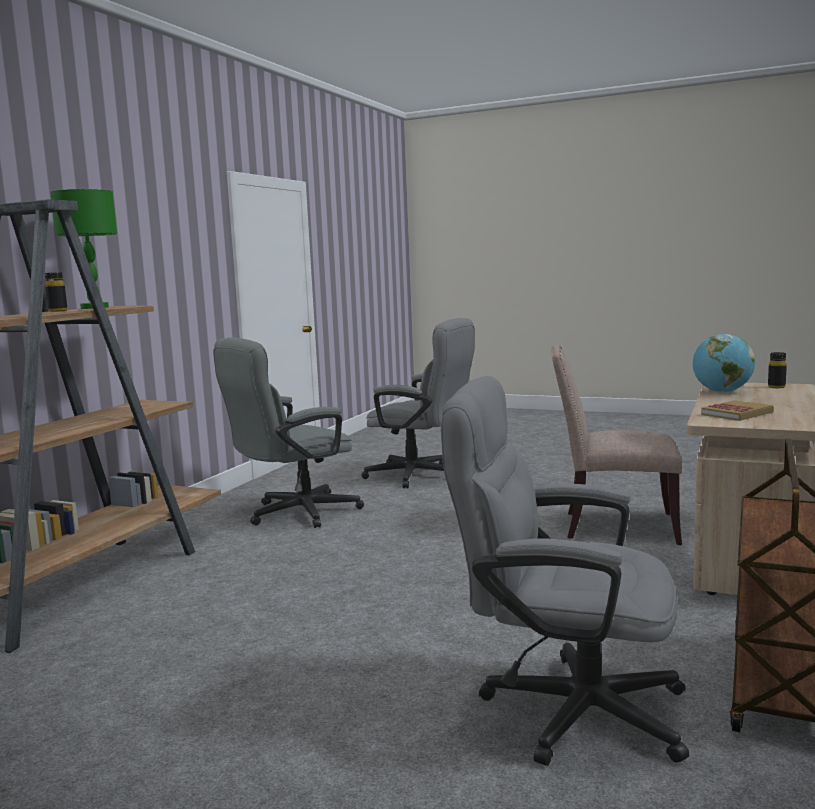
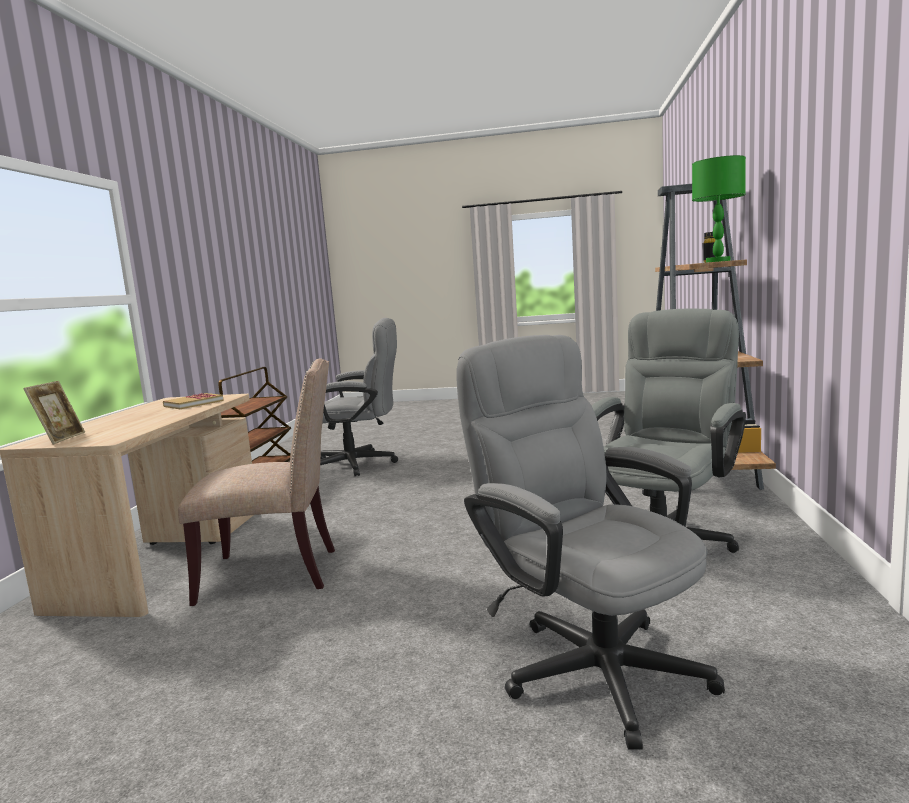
camera: 165 degrees right, 0 degrees up
(422, 476) = (589, 662): grey office chair -> grey office chair turned 45 degrees clockwise
(721, 392) = (143, 426): globe -> none
(776, 387) = (61, 439): black bottle -> picture frame

